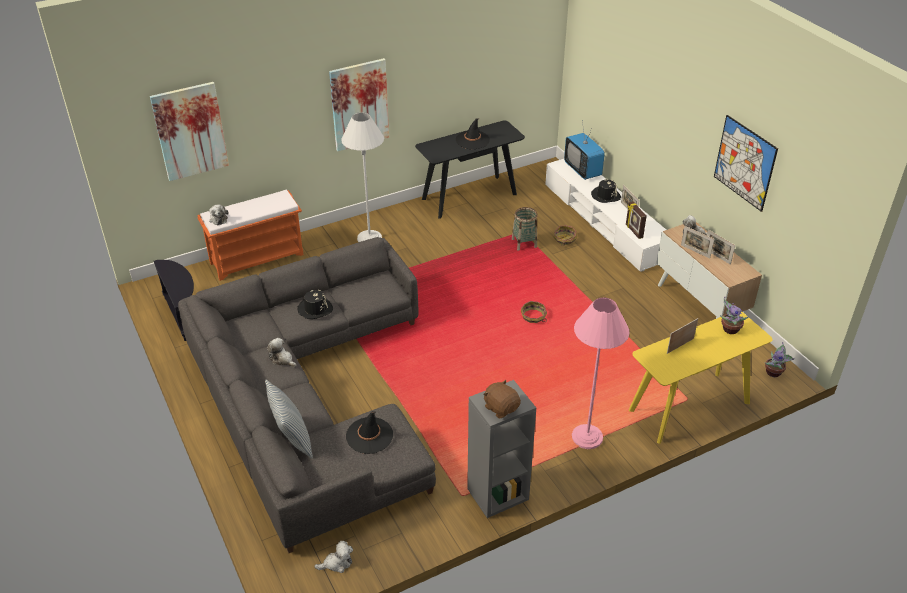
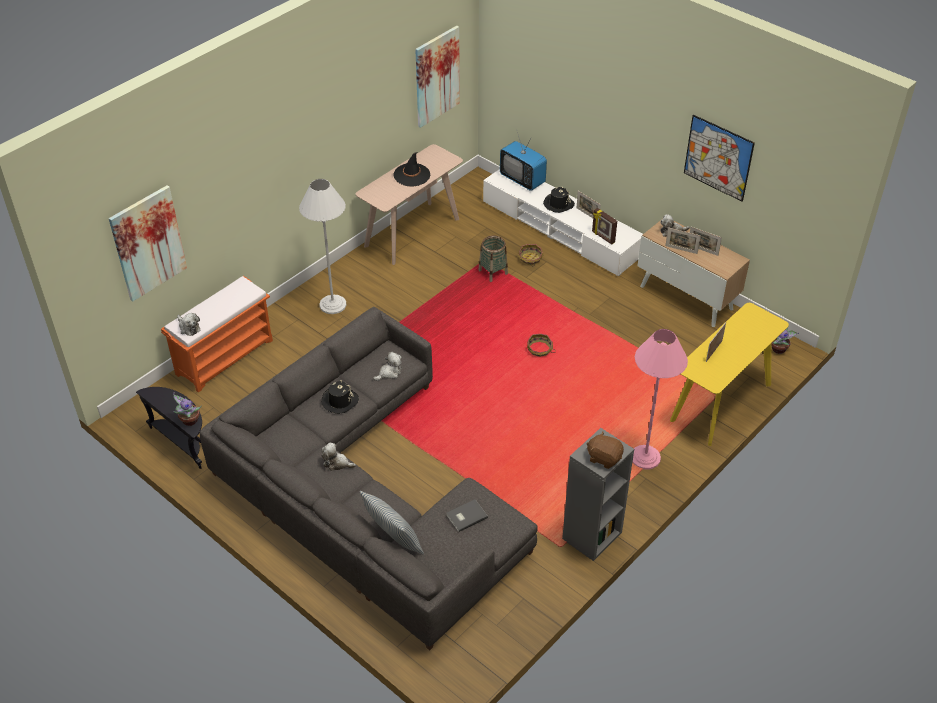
camera: 20 degrees left, 5 degrees up
(337, 563) = (479, 645): plush toy -> plush toy (389, 373)
(359, 104) = (301, 168): picture -> picture (437, 76)
(369, 436) = (465, 516): black hat -> grey book
(469, 196) = (412, 232): black console table -> beige console table
(729, 329) = (748, 323): potted plant -> potted plant (189, 421)

